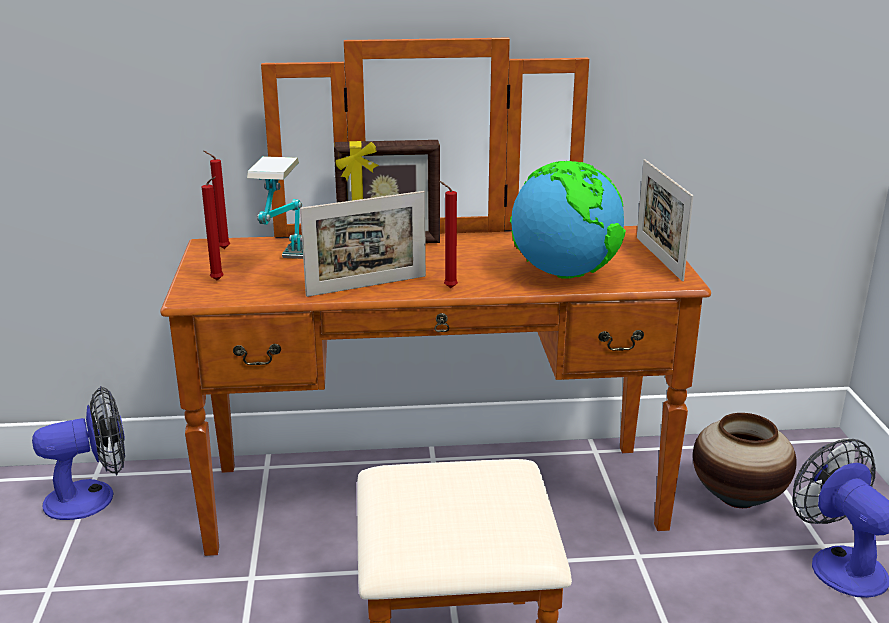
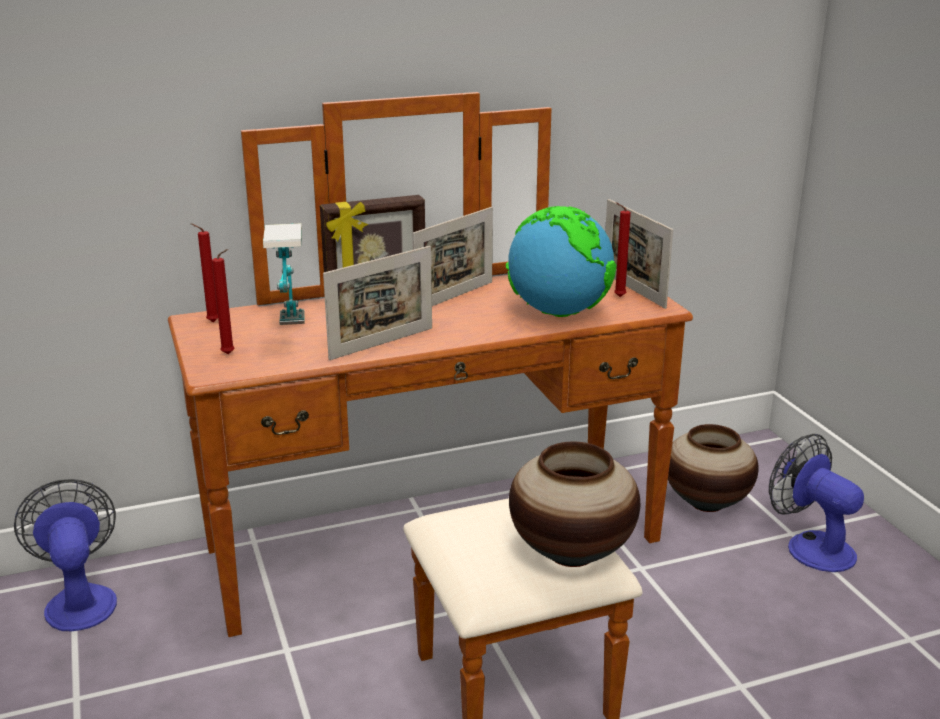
camera: 15 degrees left, 0 degrees up
(92, 497) = (79, 599): fan -> fan turned 75 degrees counterclockwise
(448, 288) = (460, 337): red candle -> red candle (617, 297)
(468, 247) = (454, 296): none -> picture frame
(503, 528) = (571, 553): none -> vase

